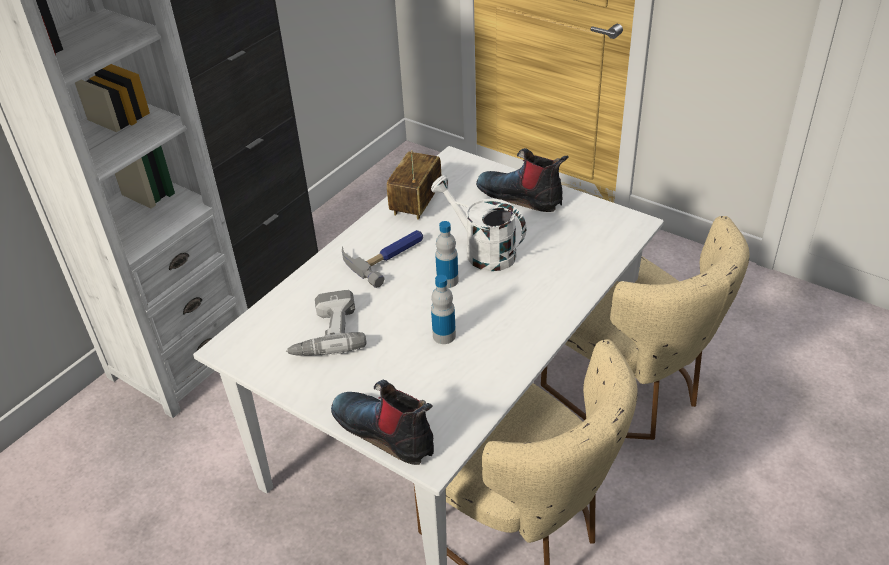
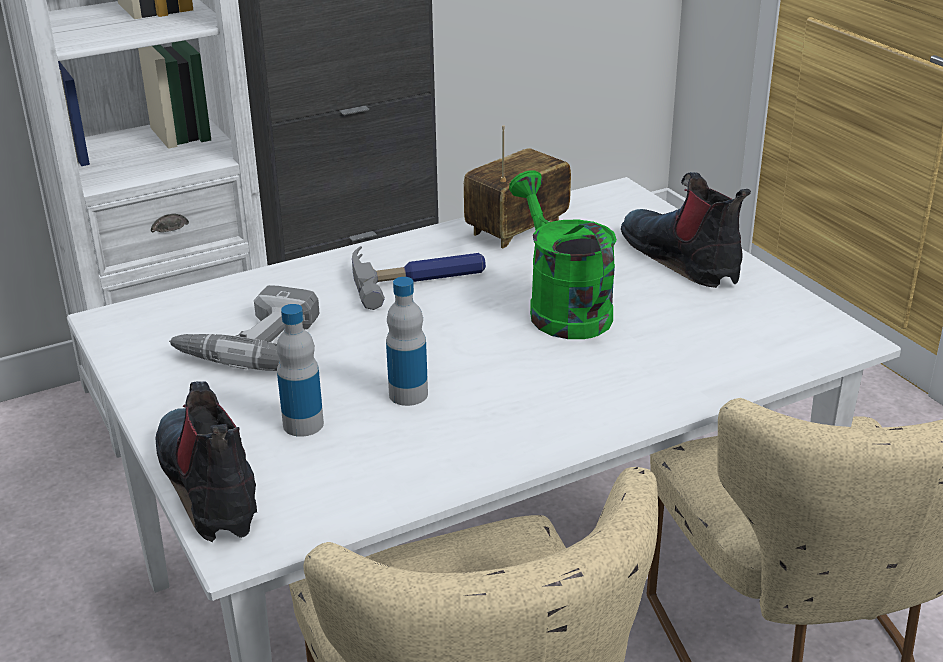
camera: 25 degrees right, 10 degrees down
(447, 280) = (477, 329): bottle -> bottle (303, 424)
(482, 251) = (562, 308): white watering can -> green watering can

